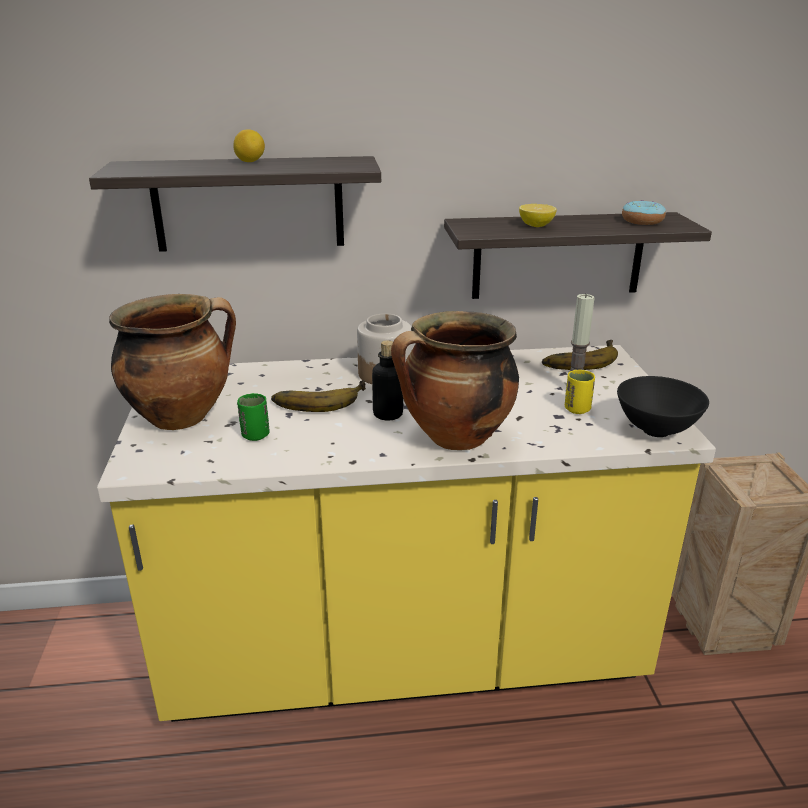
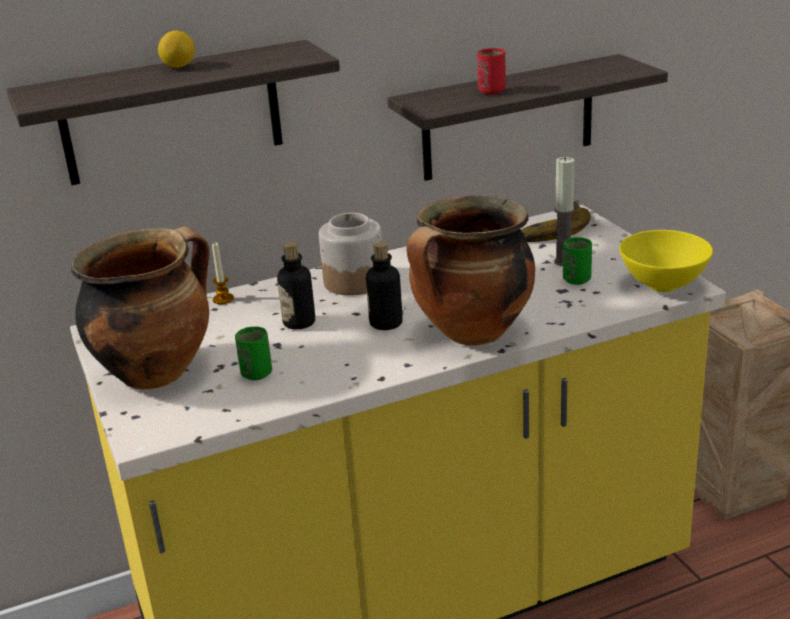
camera: 15 degrees left, 0 degrees up
(274, 368) = (223, 299): none -> candle
(318, 399) = (299, 322): banana -> bottle
(536, 225) = (491, 91): lemon -> red cup
(577, 409) = (576, 280): yellow cup -> green cup
(642, 221) = (594, 70): donut -> none
(656, 430) = (663, 285): black bowl -> yellow bowl

